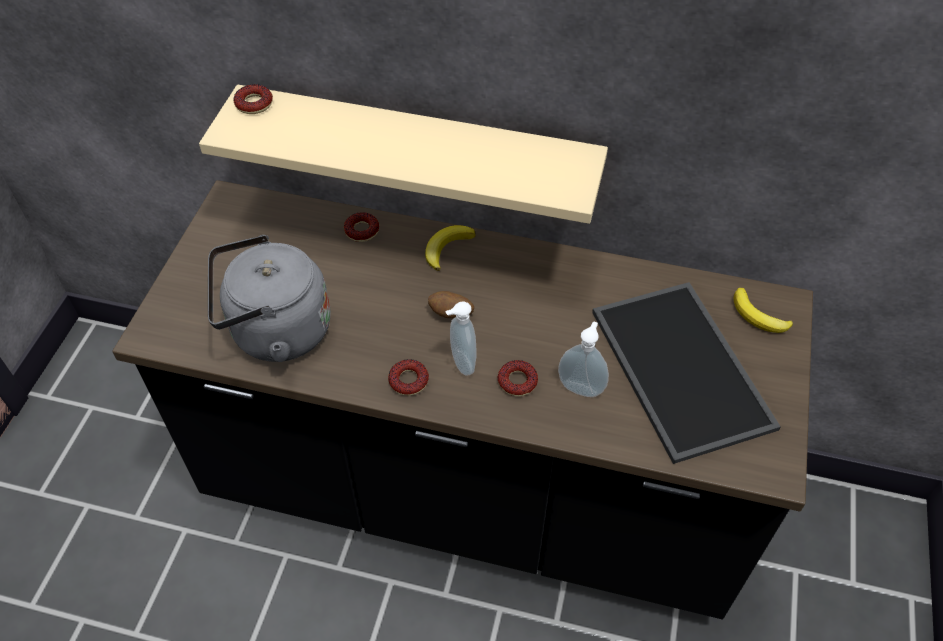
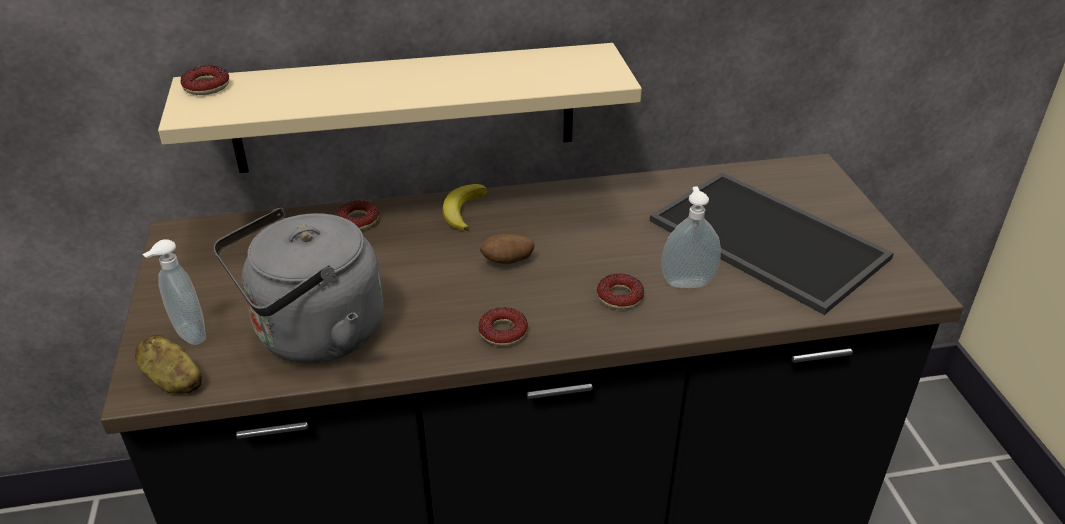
camera: 25 degrees left, 15 degrees down
(167, 336) = (172, 381): none -> potato
(460, 363) = (549, 300): soap dispenser -> soap dispenser (188, 336)
(758, 316) = (800, 182): banana -> none

